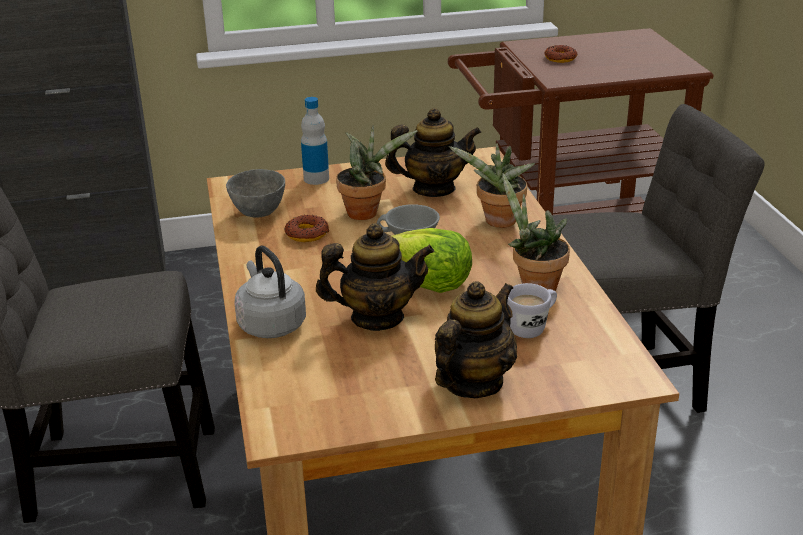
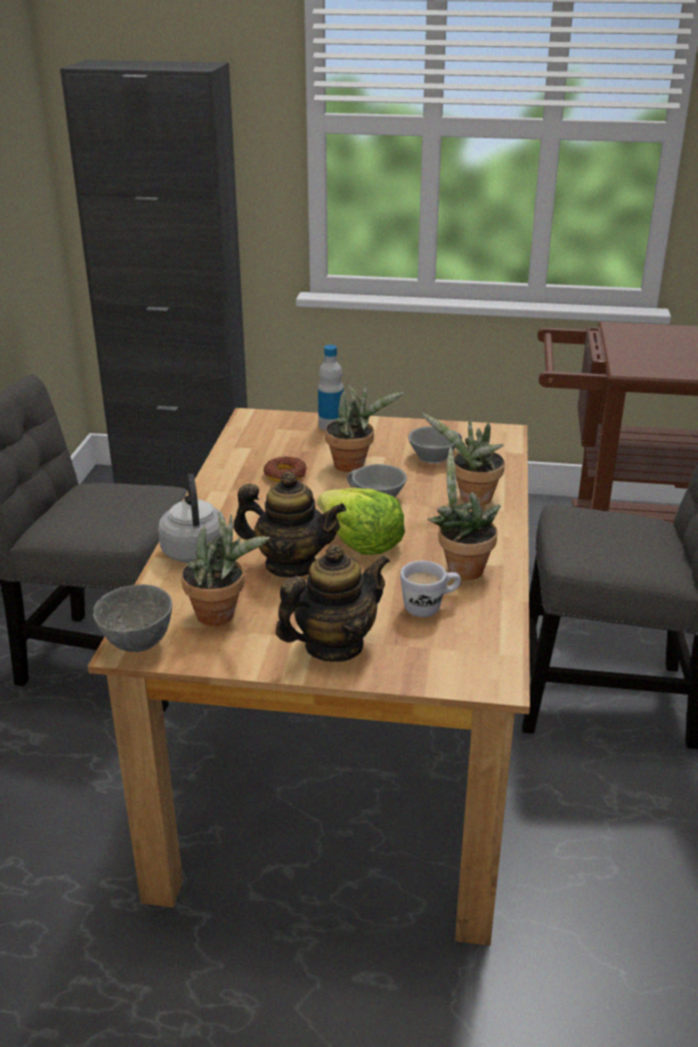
camera: 20 degrees right, 0 degrees up
(260, 213) = (257, 448): grey bowl -> grey bowl (139, 644)
(346, 380) = (222, 615): none -> potted plant
(433, 189) = (433, 455): teapot -> grey cup
(560, 58) = (648, 347): donut -> none

